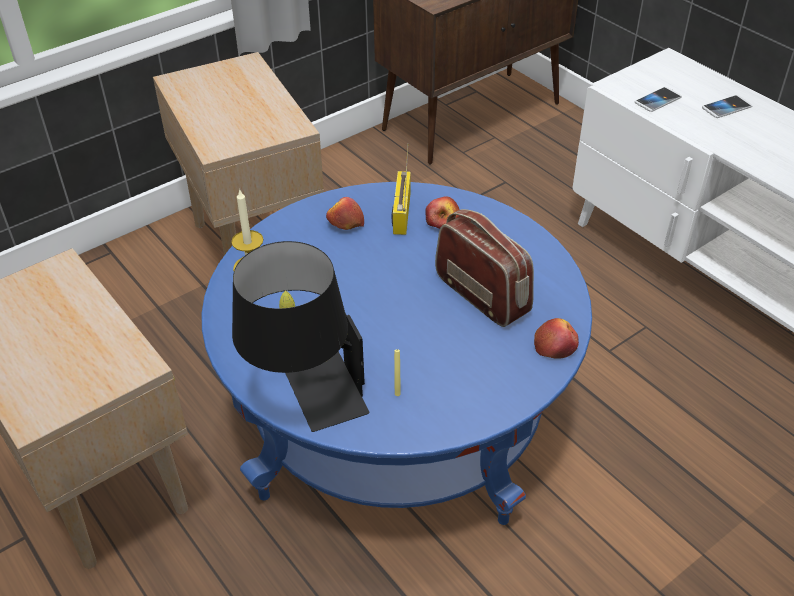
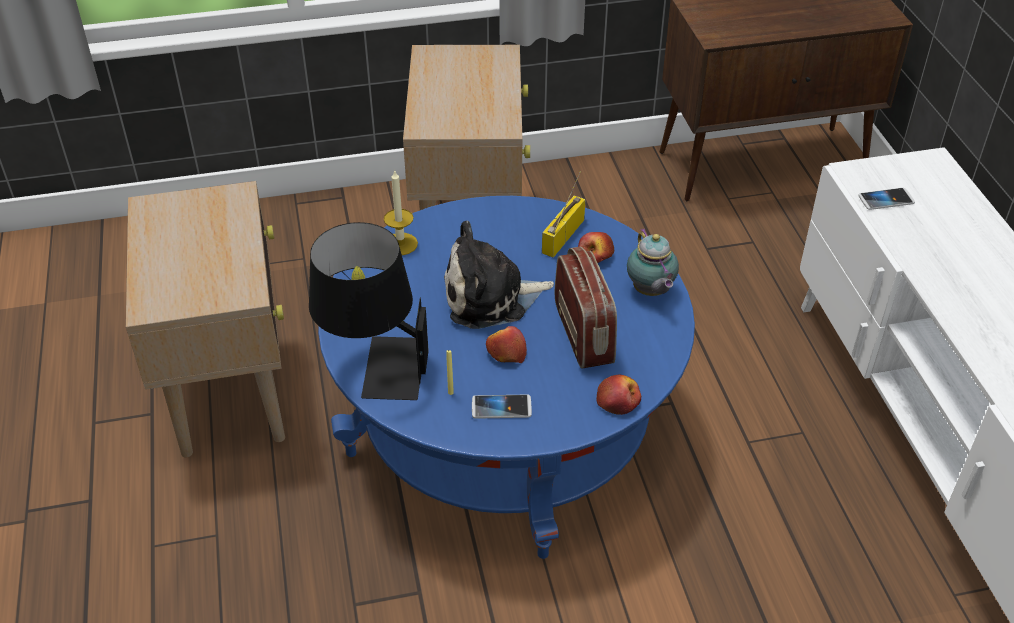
camera: 25 degrees right, 0 degrees up
(345, 222) = (506, 229): apple -> apple (506, 352)
(373, 289) = (491, 297): none -> plush toy
(513, 238) = (650, 292): none -> teapot
(726, 108) = (956, 228): phone -> phone (501, 407)

